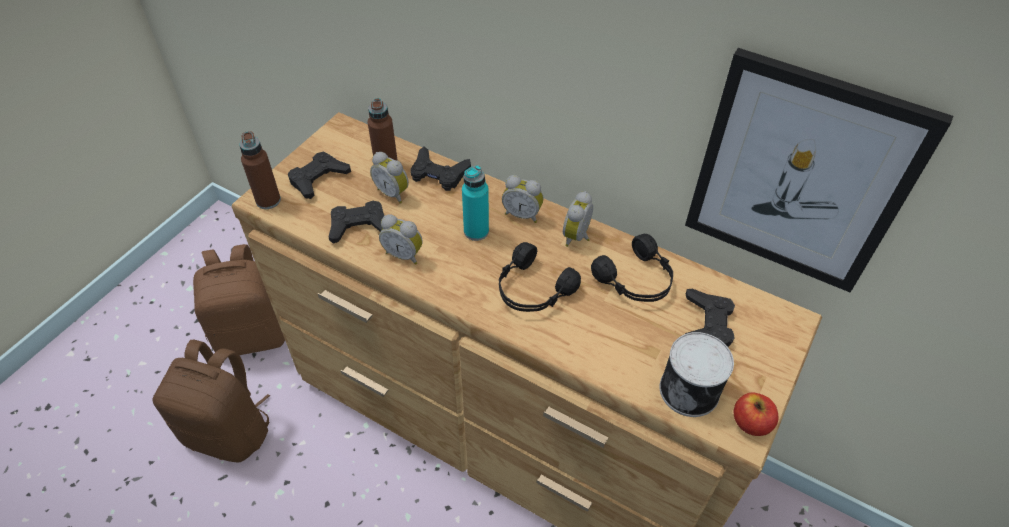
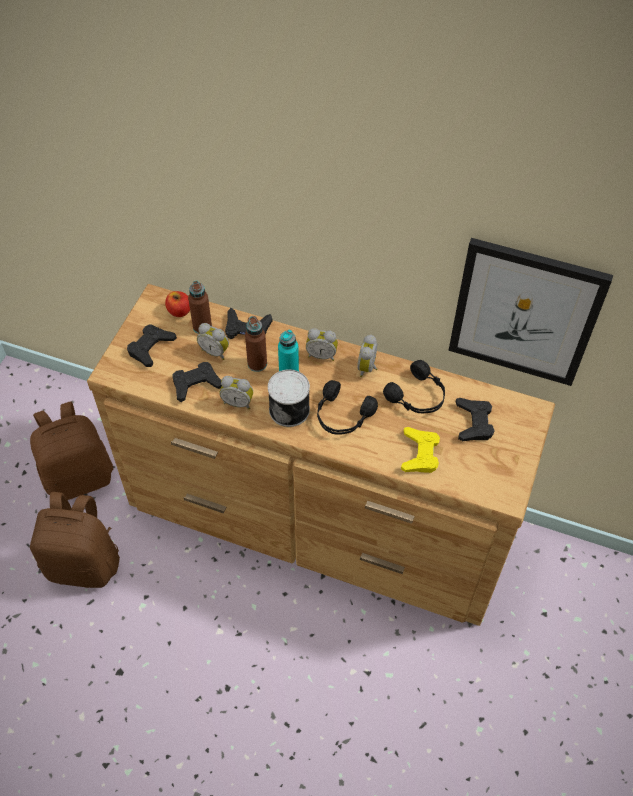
camera: 10 degrees left, 5 degrees up
(268, 200) = (116, 373): brown bottle -> brown bottle (257, 364)
(627, 353) = (420, 453): none -> yellow game controller
(690, 389) = (468, 473): can -> can (290, 409)
(750, 423) = (512, 490): apple -> apple (179, 311)

